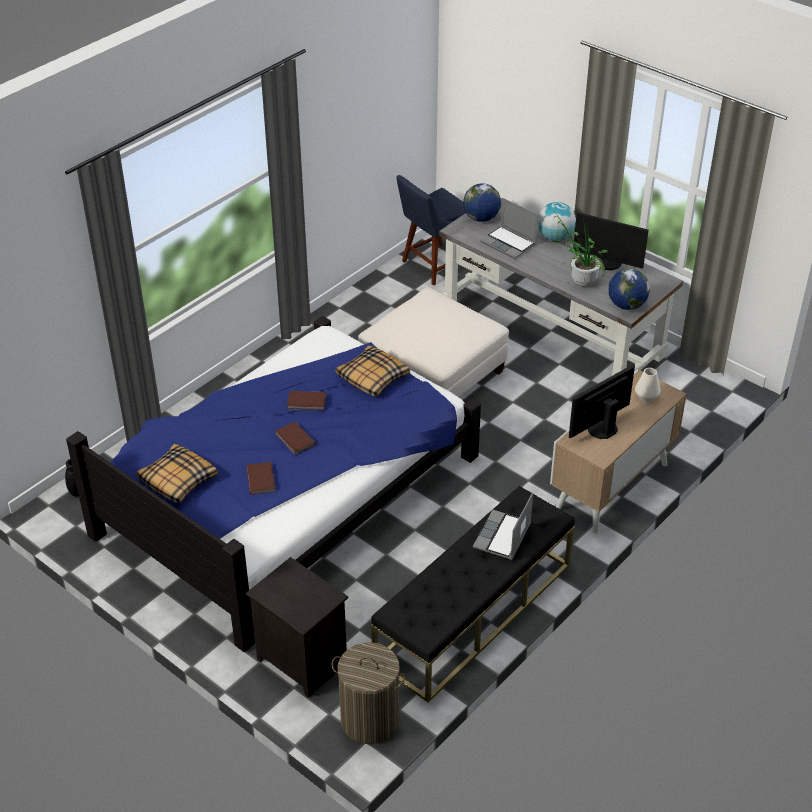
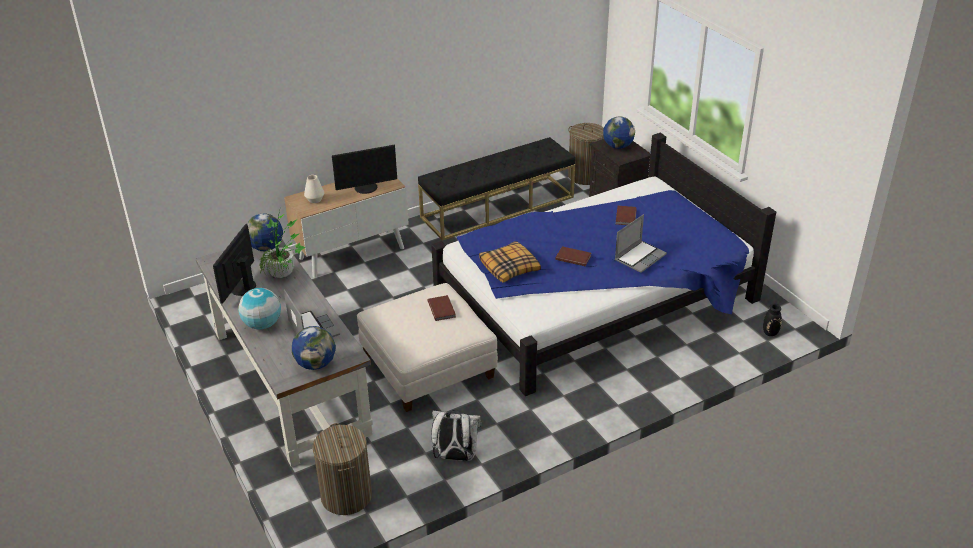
camera: 160 degrees left, 5 degrees down
(177, 480) = (689, 227): pillow -> none
(294, 440) = (592, 234): brown book -> brown book (442, 309)
(302, 598) = (617, 146): none -> globe
(363, 308) = (455, 457): none -> white backpack
(433, 265) = (346, 496): blue chair -> laundry basket
(502, 537) = (472, 172): laptop -> laptop (640, 257)
(607, 263) = (241, 287): monitor -> monitor turned 120 degrees counterclockwise

